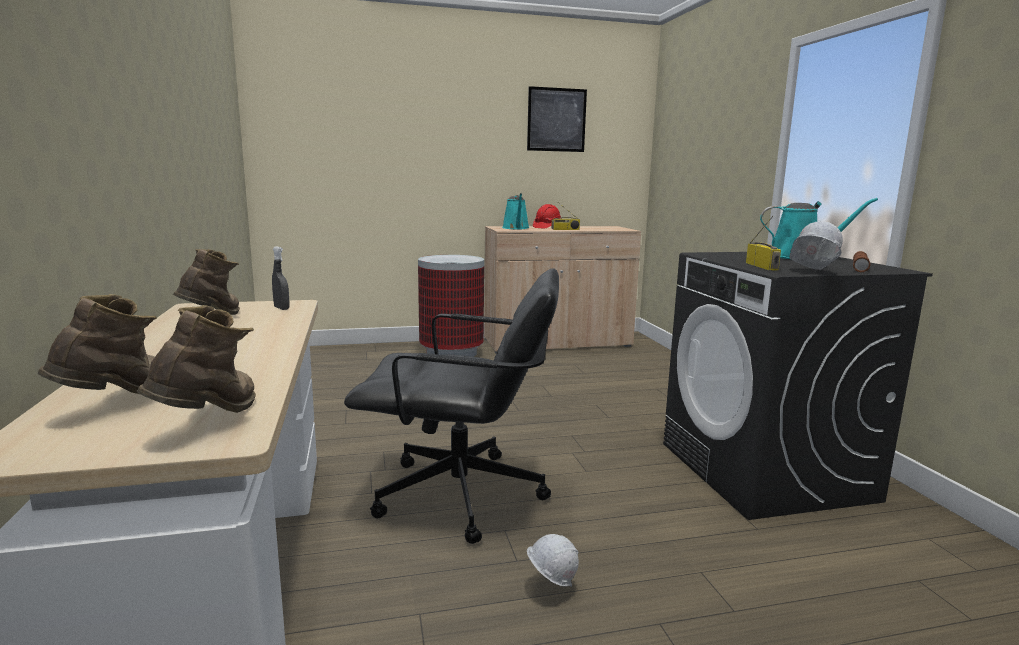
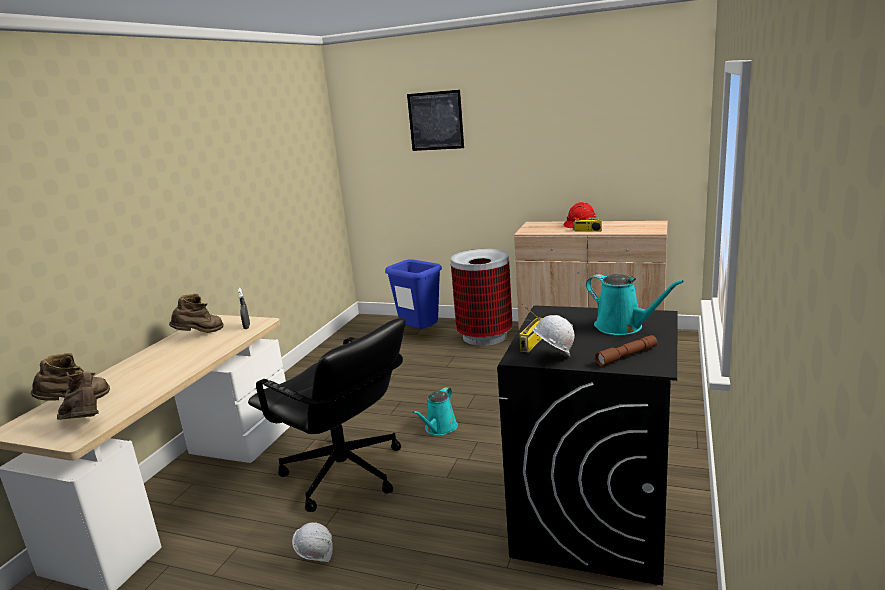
camera: 35 degrees right, 5 degrees up
(211, 421) = (84, 425): brown boot -> brown boot turned 90 degrees counterclockwise
(371, 358) = (419, 334): none -> blue trash can
(516, 228) = (544, 227): turquoise watering can -> turquoise watering can (439, 428)
(556, 120) = (594, 116): picture -> picture (435, 121)

